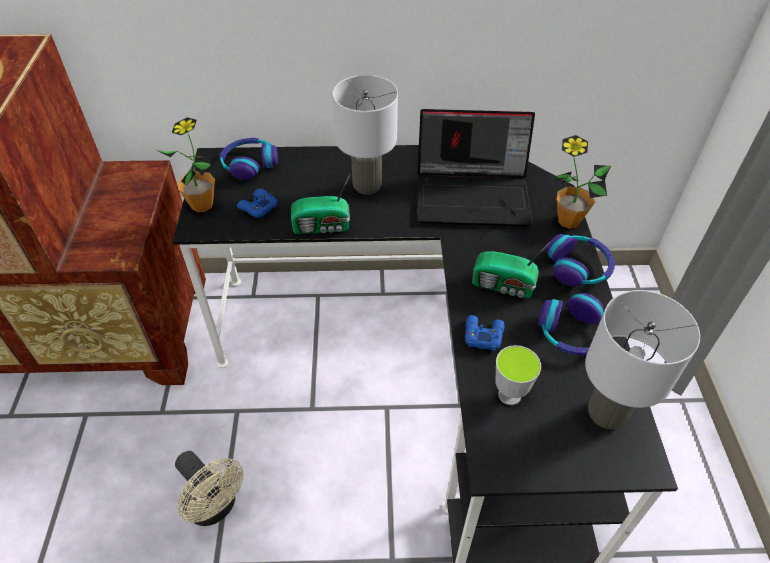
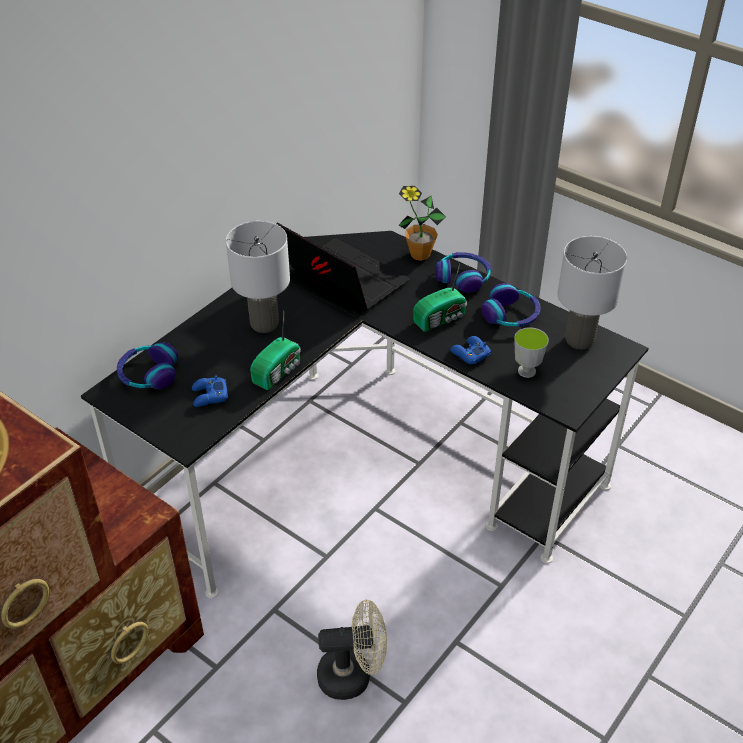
camera: 50 degrees left, 5 degrees down
(202, 205) = (163, 426): potted plant -> none
(474, 195) = (342, 279): laptop -> laptop turned 90 degrees counterclockwise

